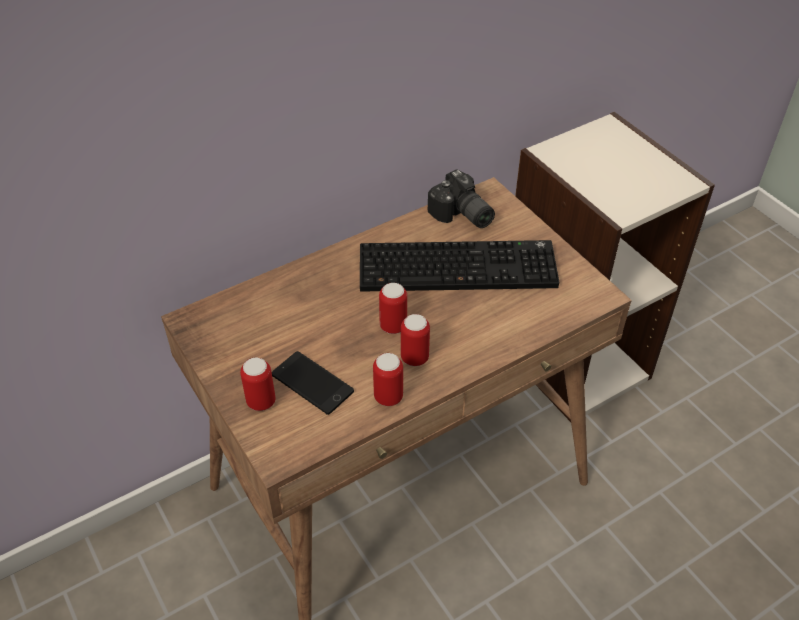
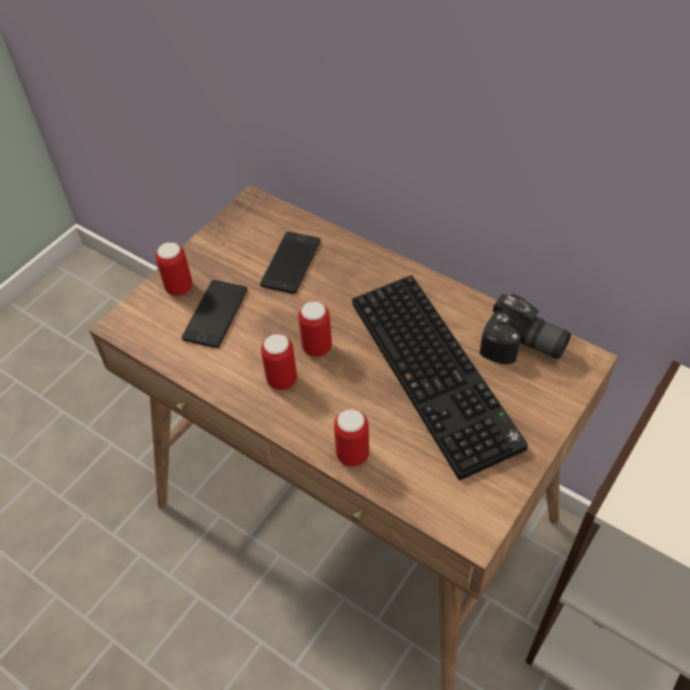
camera: 70 degrees right, 5 degrees up
(286, 315) = (291, 263): none -> phone
(388, 397) = (221, 377): can -> can (352, 454)
(461, 216) = (522, 347): camera -> camera turned 90 degrees counterclockwise

